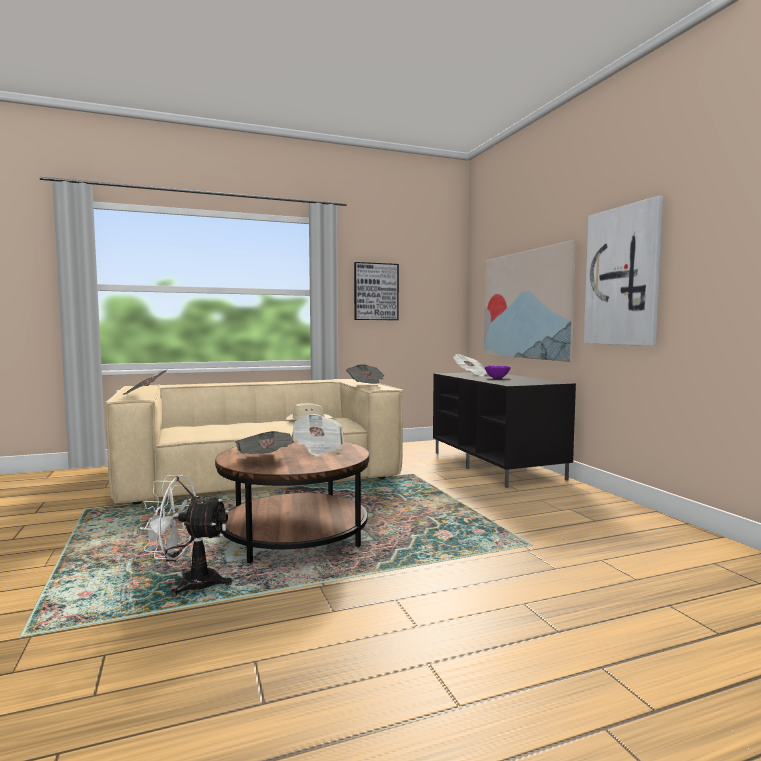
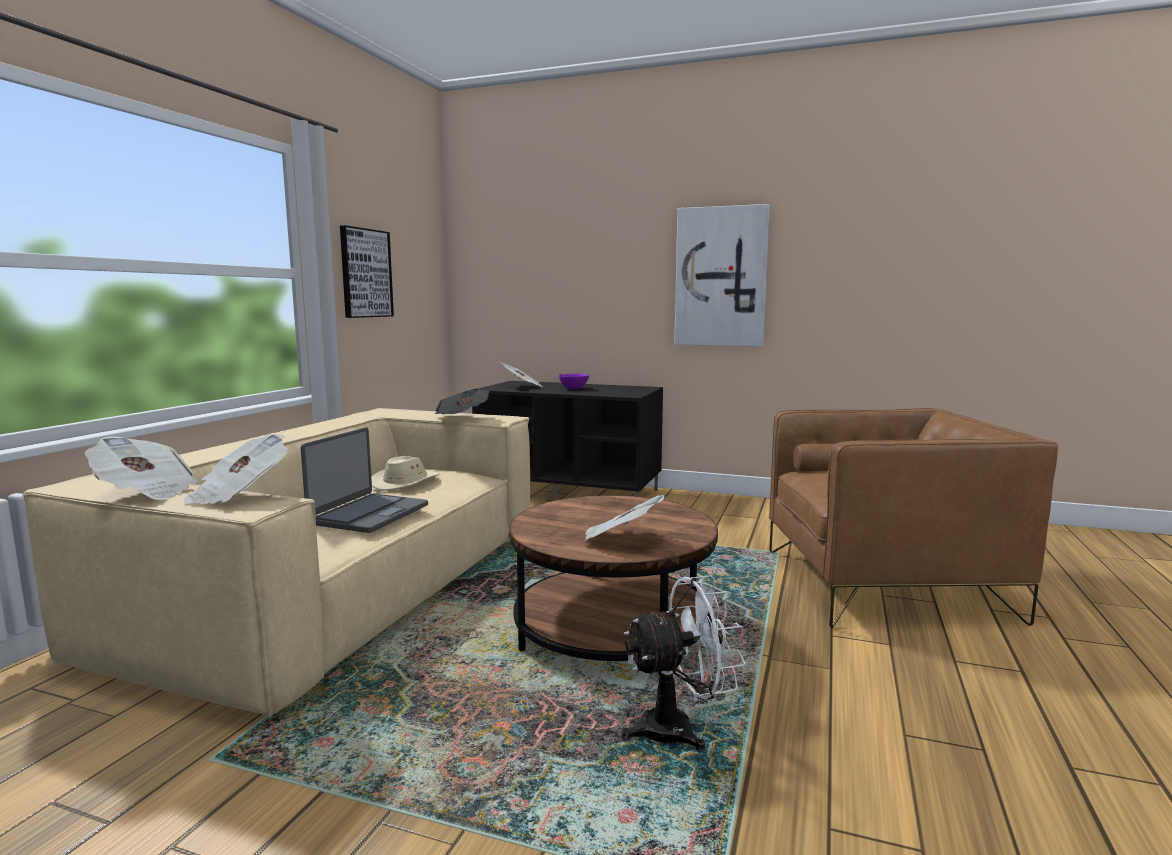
camera: 50 degrees left, 5 degrees up
(189, 583) = (679, 728): white fan -> white fan turned 150 degrees counterclockwise
(244, 427) = (369, 514): none -> laptop
(318, 449) = (610, 511): newspaper -> newspaper (146, 492)
(526, 305) = (573, 299): picture -> none
(553, 600) = (885, 584): none -> brown armchair

